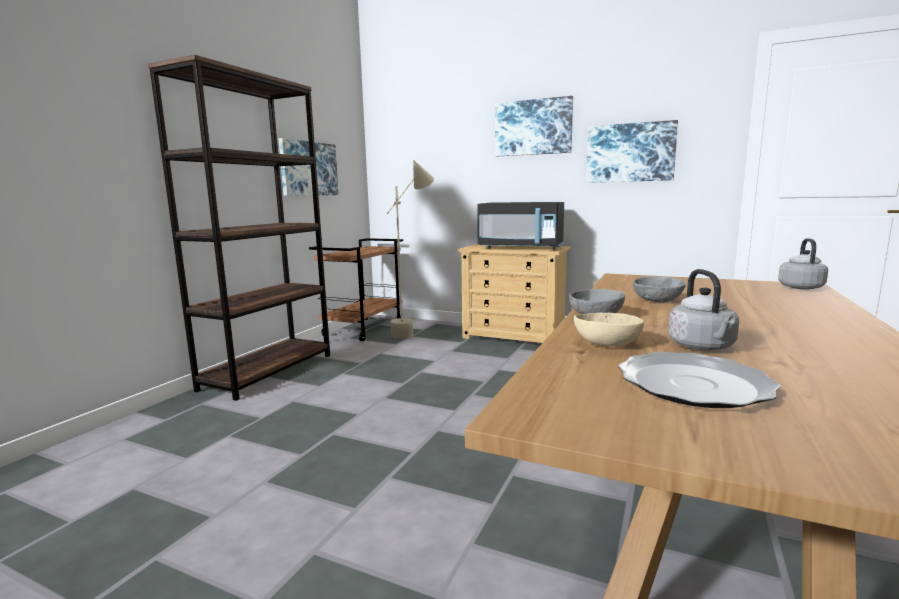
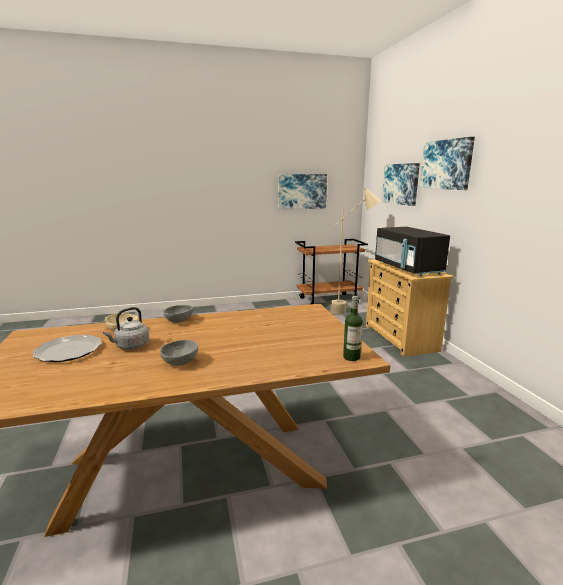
camera: 50 degrees right, 5 degrees up
(268, 372) = (241, 308): brown bookcase -> none
(630, 153) = (509, 196): picture -> picture (401, 184)
(658, 301) = (235, 326): grey bowl -> grey bowl (179, 362)
(800, 287) = (351, 357): grey kettle -> bottle

